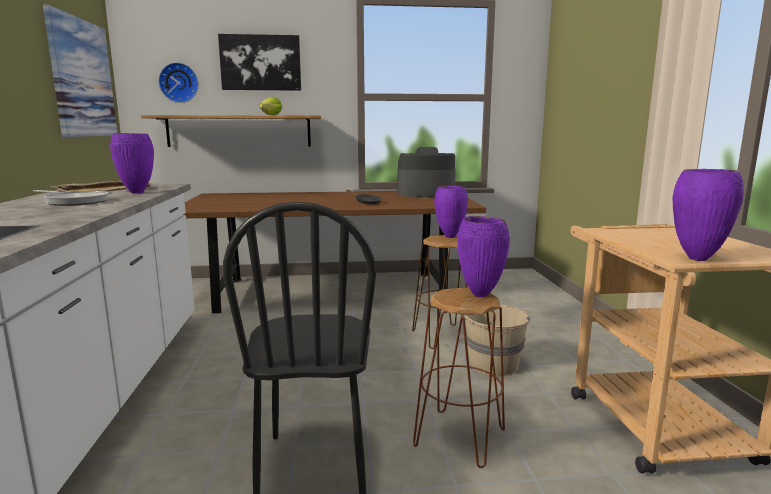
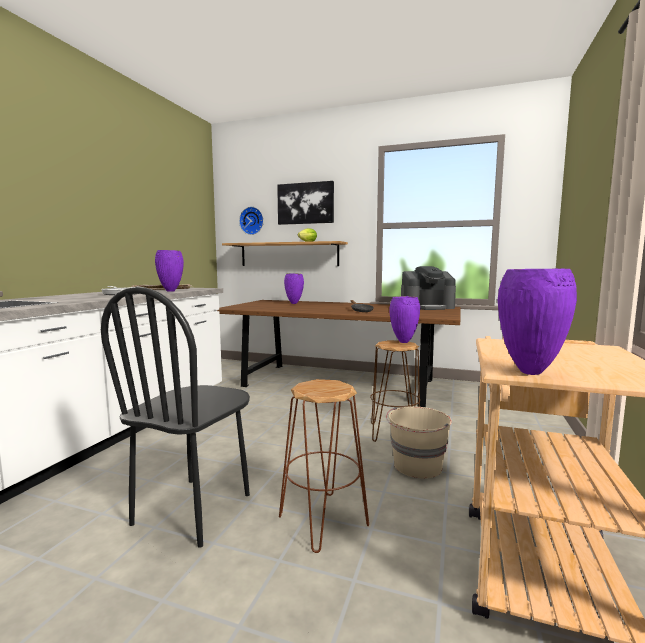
camera: 25 degrees right, 5 degrees down
(82, 78) = (184, 219): picture -> none
(425, 193) = (427, 307): coffee machine -> coffee machine turned 150 degrees clockwise
(481, 295) = (340, 388): purple vase -> purple vase (294, 303)

